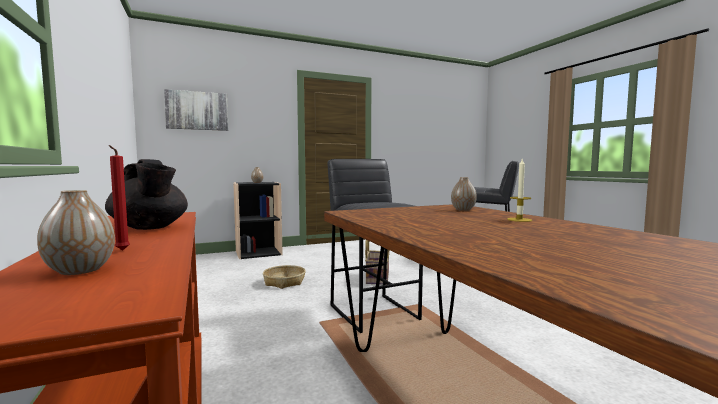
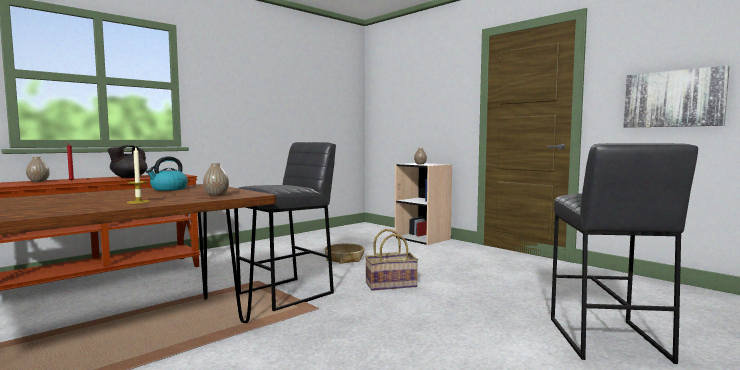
camera: 70 degrees right, 0 degrees up
(197, 111) = (398, 94): picture -> picture (673, 99)
(389, 217) = (168, 189): none -> kettle

